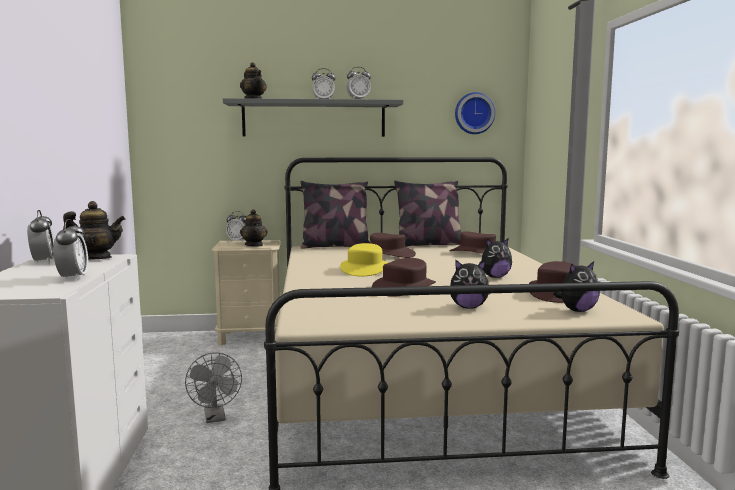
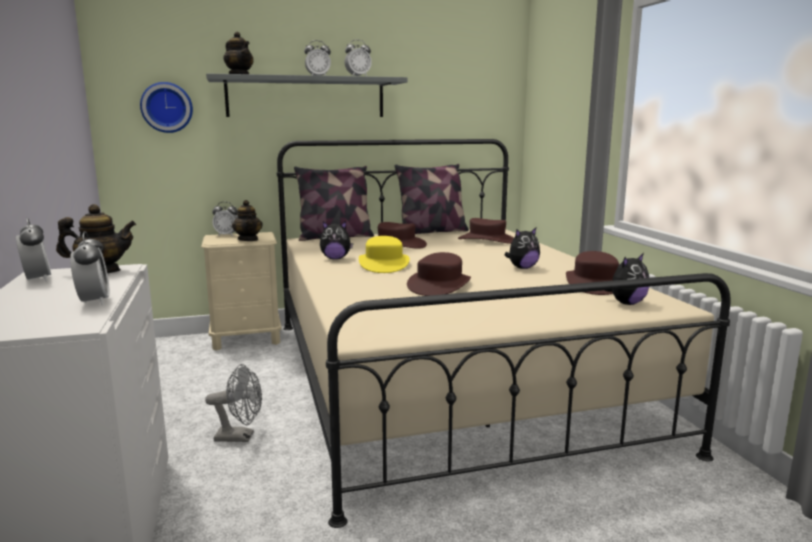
camera: 10 degrees left, 5 degrees up
(215, 418) = (240, 437): grey fan -> grey fan turned 60 degrees counterclockwise
(468, 307) = (519, 305): plush toy -> plush toy (335, 258)
(474, 113) = (474, 92): wall clock -> wall clock (167, 107)

